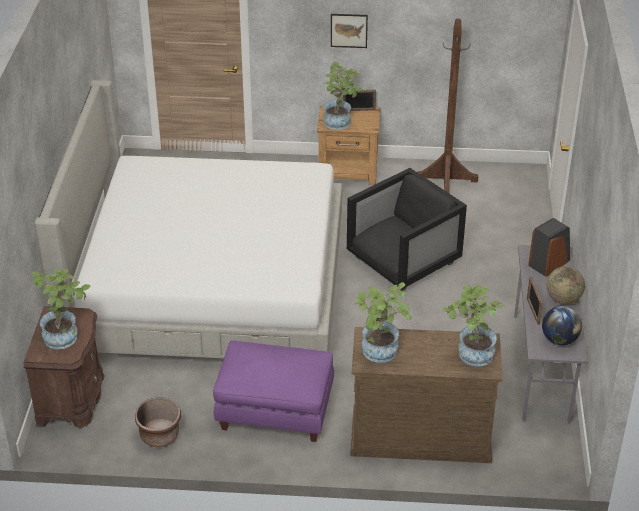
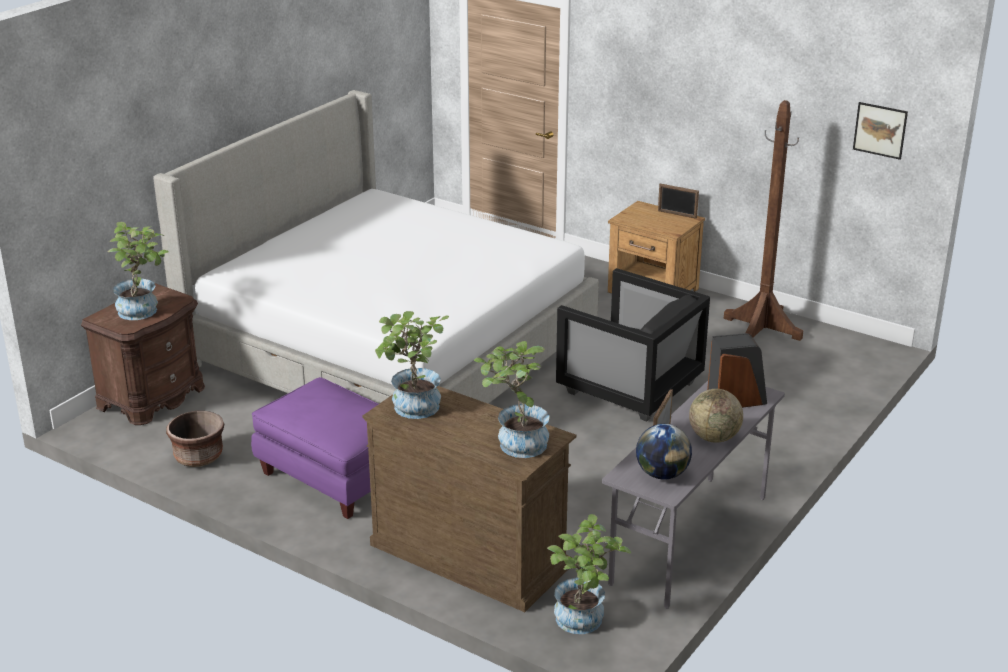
camera: 30 degrees right, 10 degrees down
(341, 123) = (642, 220): potted plant -> potted plant (584, 622)
(349, 30) = (675, 106): picture -> picture (880, 130)
(403, 261) = (628, 387): black armchair -> black armchair turned 45 degrees clockwise

